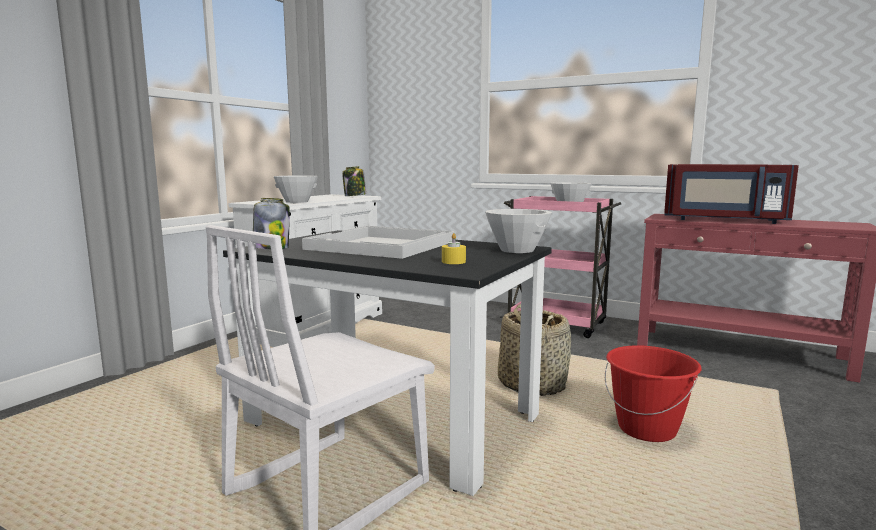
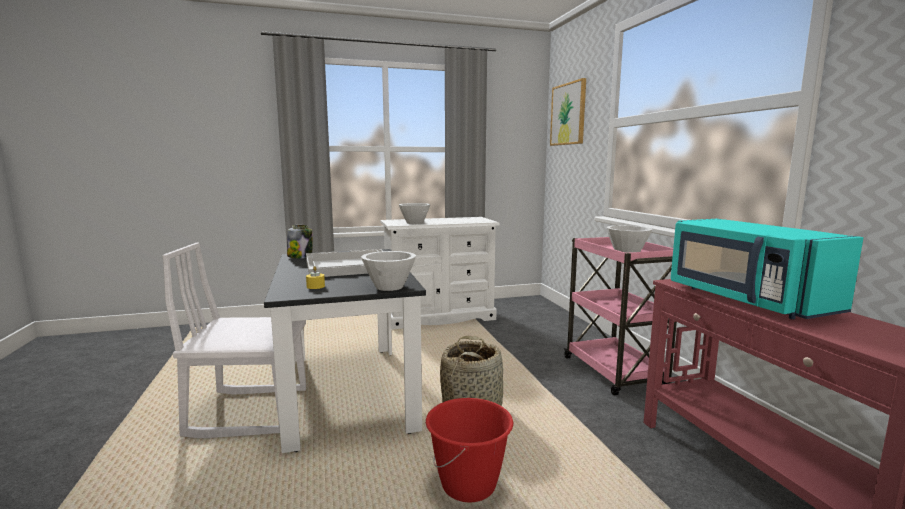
camera: 45 degrees right, 0 degrees up
(354, 196) = (481, 220): jar -> none
(409, 75) = (568, 114): none -> picture
(724, 220) = (745, 300): red microwave -> turquoise microwave

